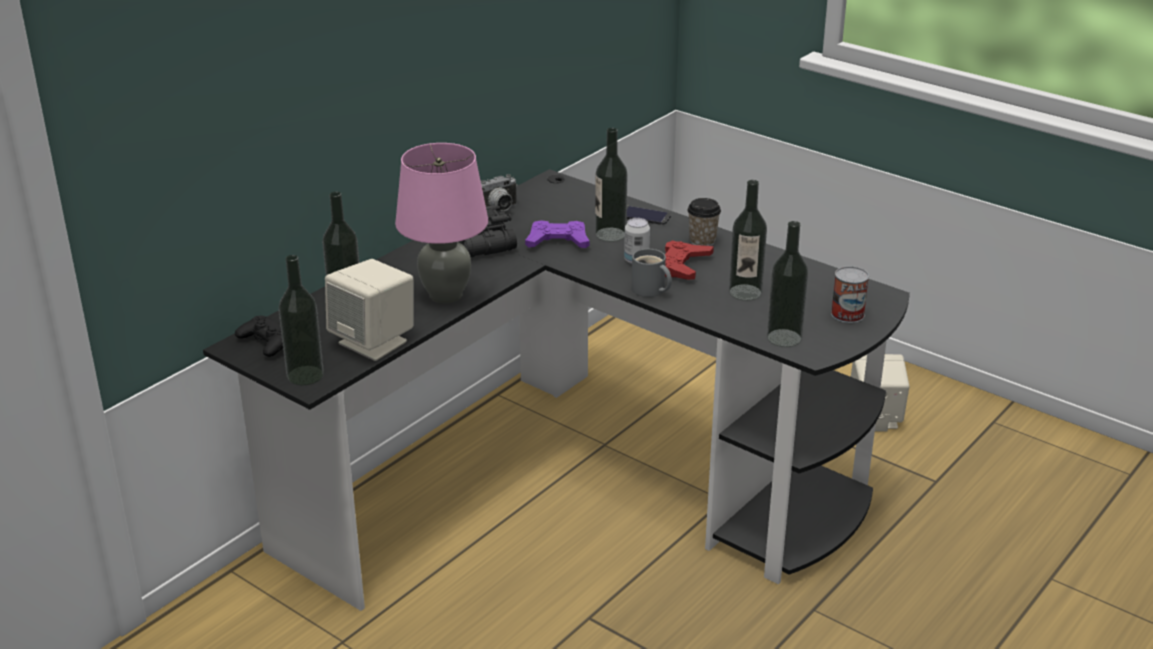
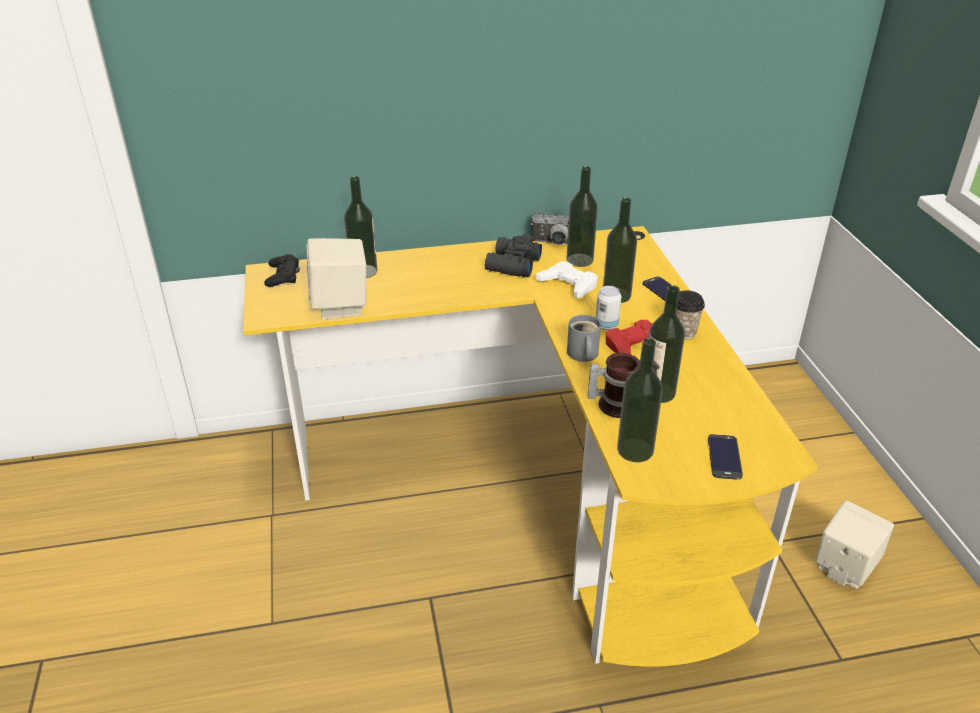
camera: 40 degrees right, 5 degrees up
(305, 375) = (270, 309): bottle -> bottle (579, 260)
(445, 295) = (433, 292): pink table lamp -> none
(558, 241) = (568, 284): purple game controller -> white game controller
(574, 483) = (537, 487): black desk -> yellow desk
(725, 314) = (614, 403): none -> mug
(847, 314) = (724, 457): can -> phone

